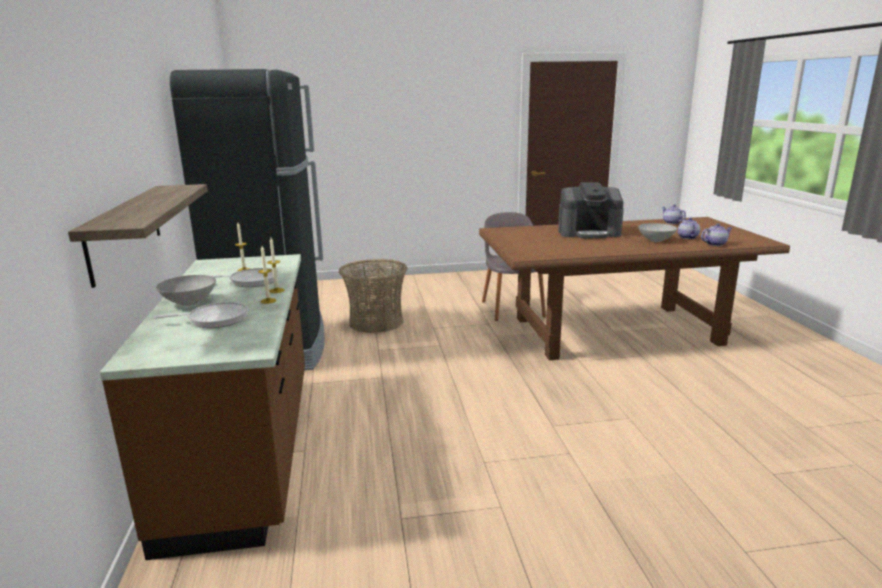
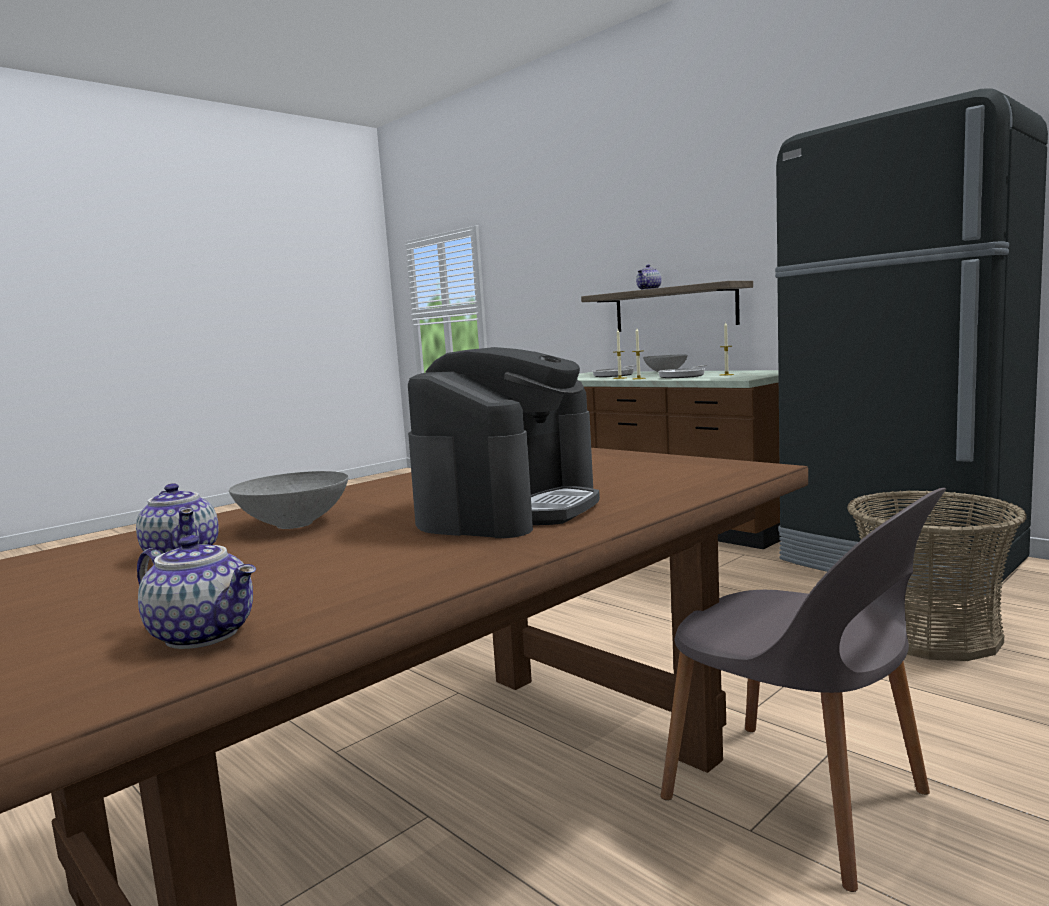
camera: 145 degrees right, 10 degrees down
(589, 232) = (510, 509): coffee machine -> coffee machine turned 150 degrees clockwise
(714, 244) = (108, 548): teapot -> teapot (649, 289)

